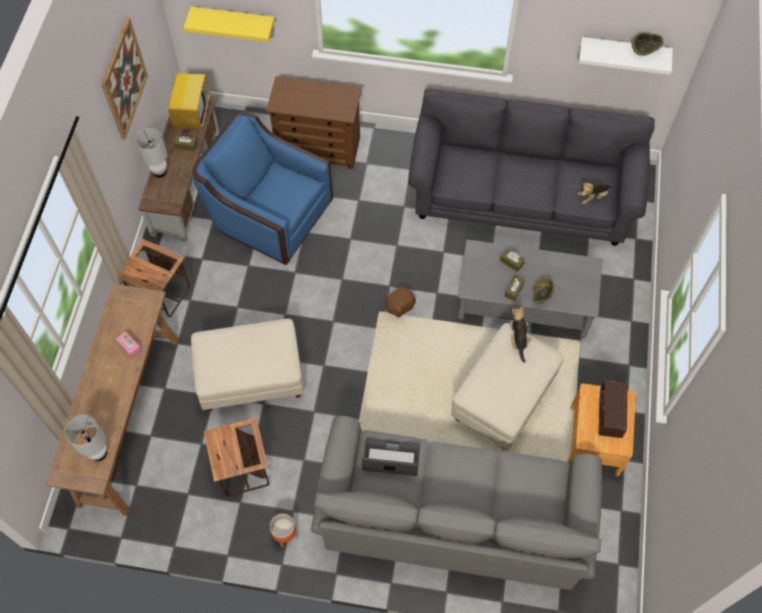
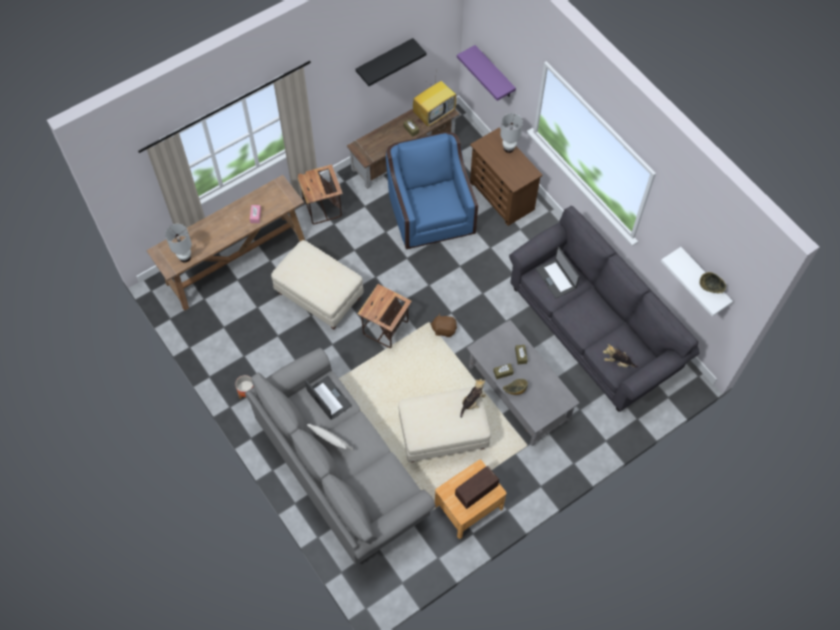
camera: 45 degrees right, 0 degrees up
(124, 79) = (384, 60): picture -> black shelf
(159, 172) = (380, 133): white table lamp -> white table lamp (508, 148)
(234, 21) = (494, 73): yellow shelf -> purple shelf
(243, 470) = (263, 341): side table -> side table (385, 329)
(439, 497) = (331, 442): none -> white pillow
(465, 170) = (556, 278): none -> laptop

